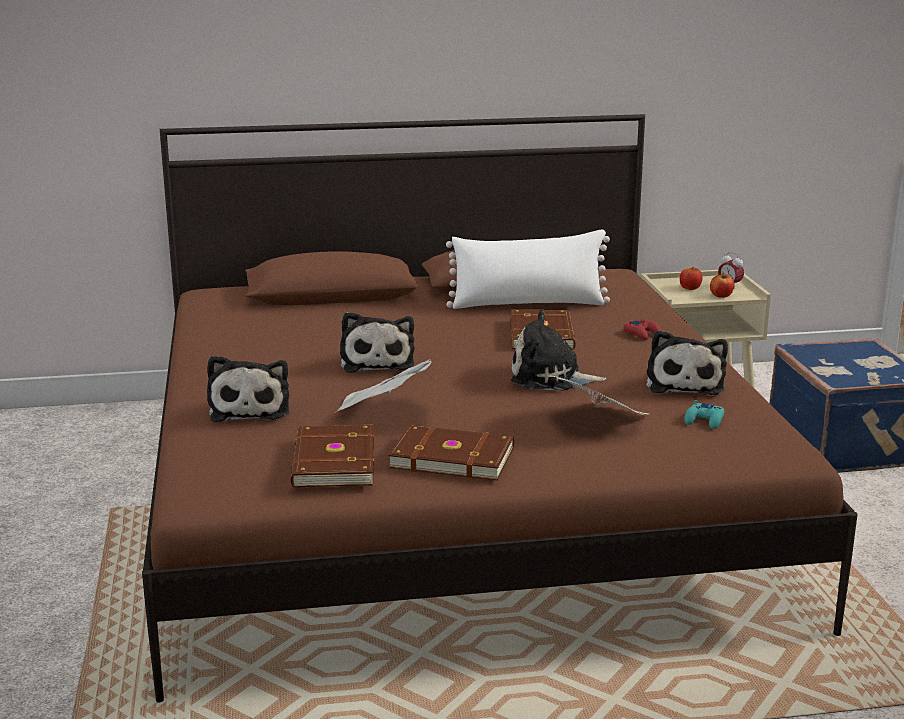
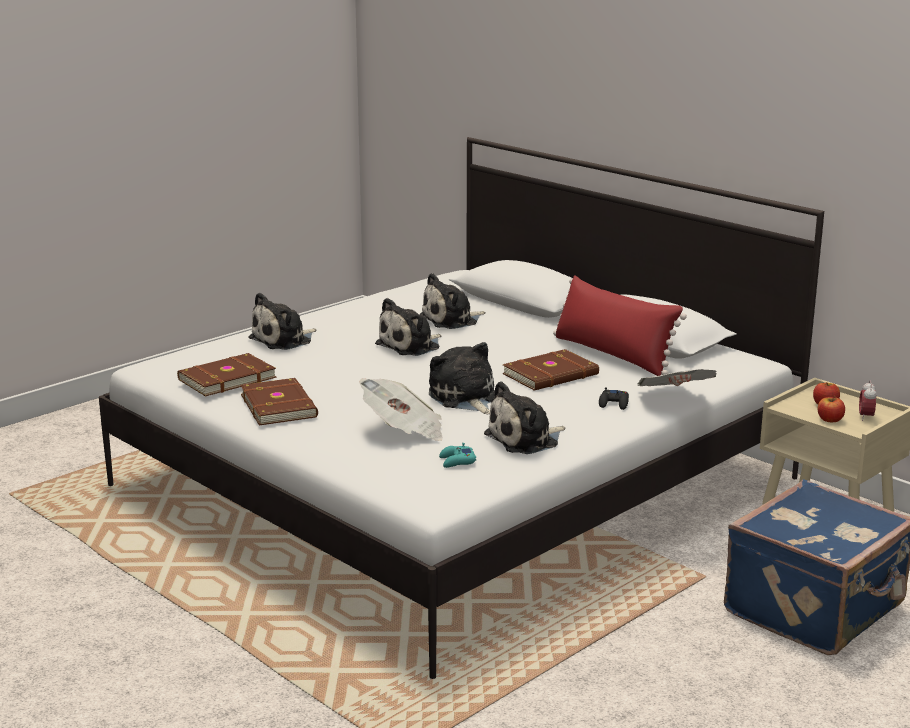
camera: 55 degrees right, 0 degrees up
(332, 329) = (452, 320): none -> plush toy
(382, 411) = (322, 369): newspaper -> newspaper (675, 399)
(452, 497) = (456, 482): brown bed -> white bed
(528, 304) = (613, 355): white pillow -> red pillow
(642, 334) = (614, 403): red game controller -> black game controller

